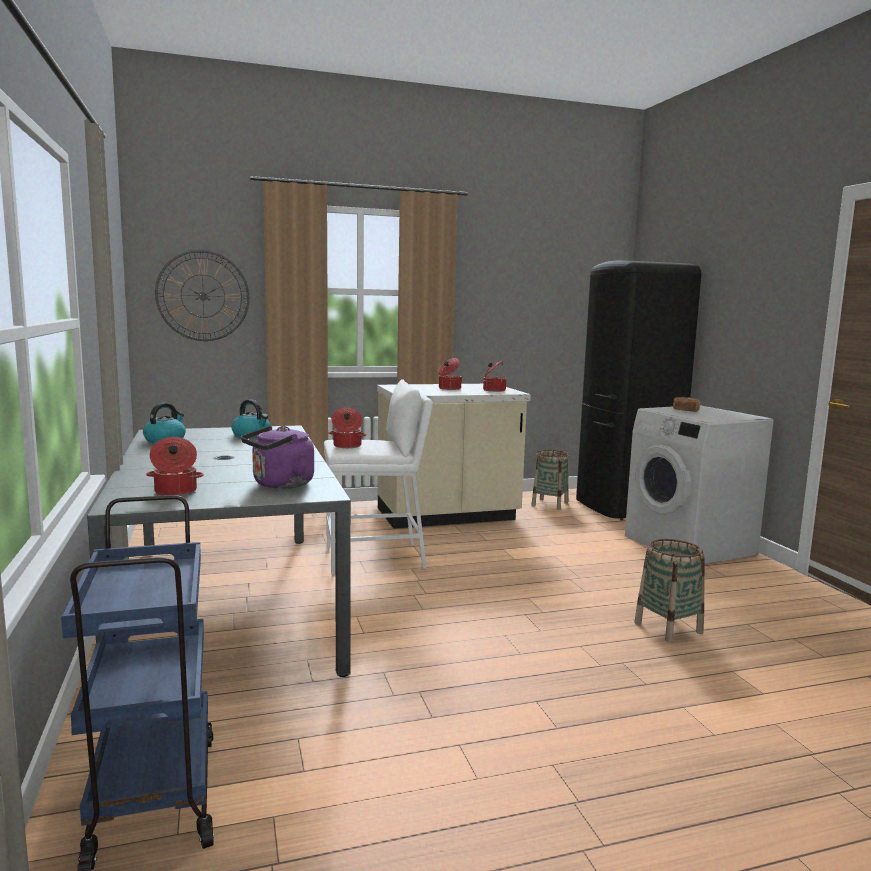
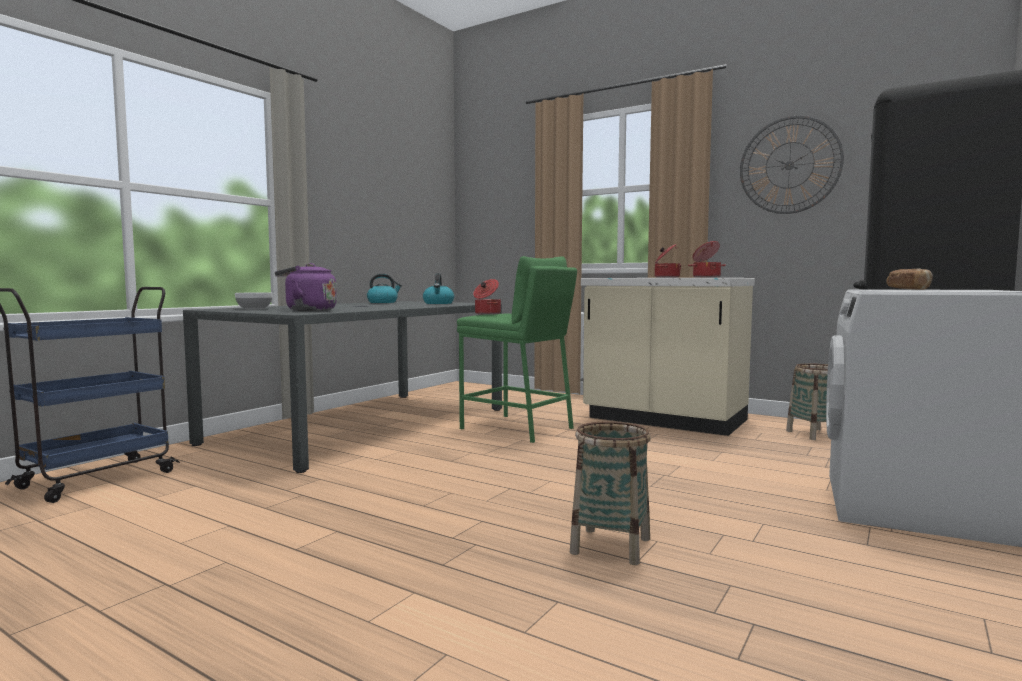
camera: 50 degrees right, 5 degrees down
(175, 492) = (254, 309): cooking pot -> bowl
(203, 296) = (499, 207): wall clock -> wall clock (789, 165)
(375, 558) = (517, 428): white stool -> green stool

